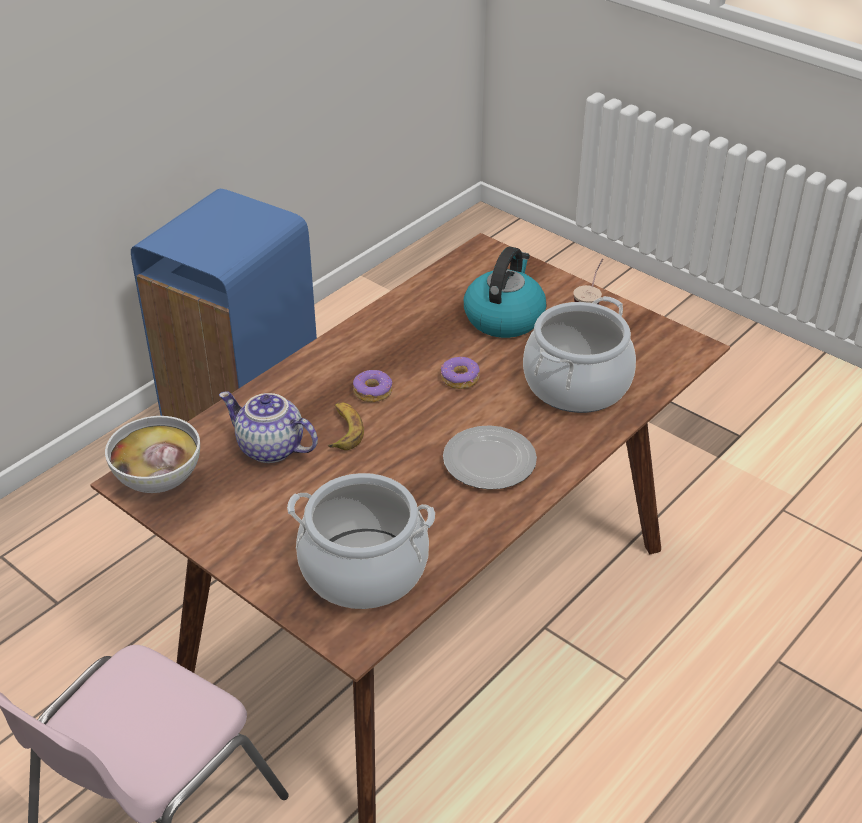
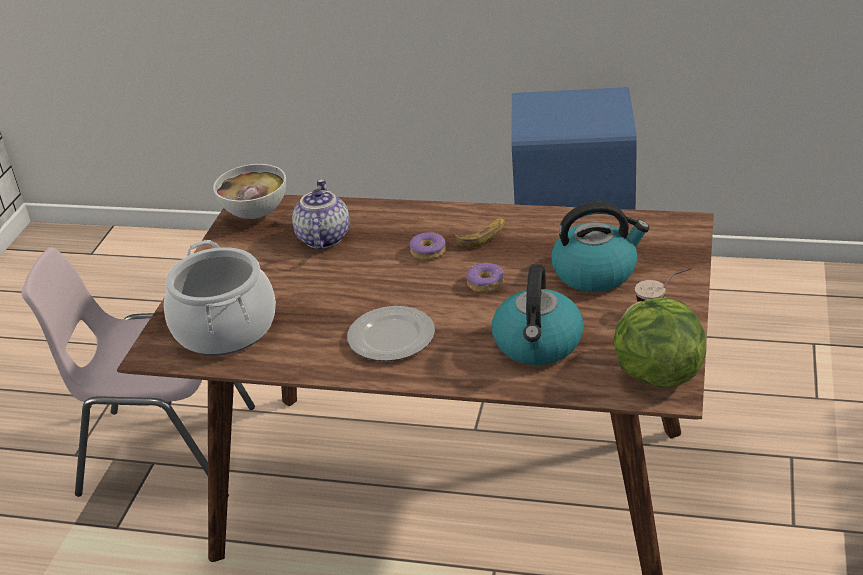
camera: 65 degrees right, 5 degrees down
(344, 430) = (370, 258): banana -> banana (482, 236)
(576, 384) = (538, 344): cooking pot -> kettle
(664, 344) = (656, 373): none -> lettuce

